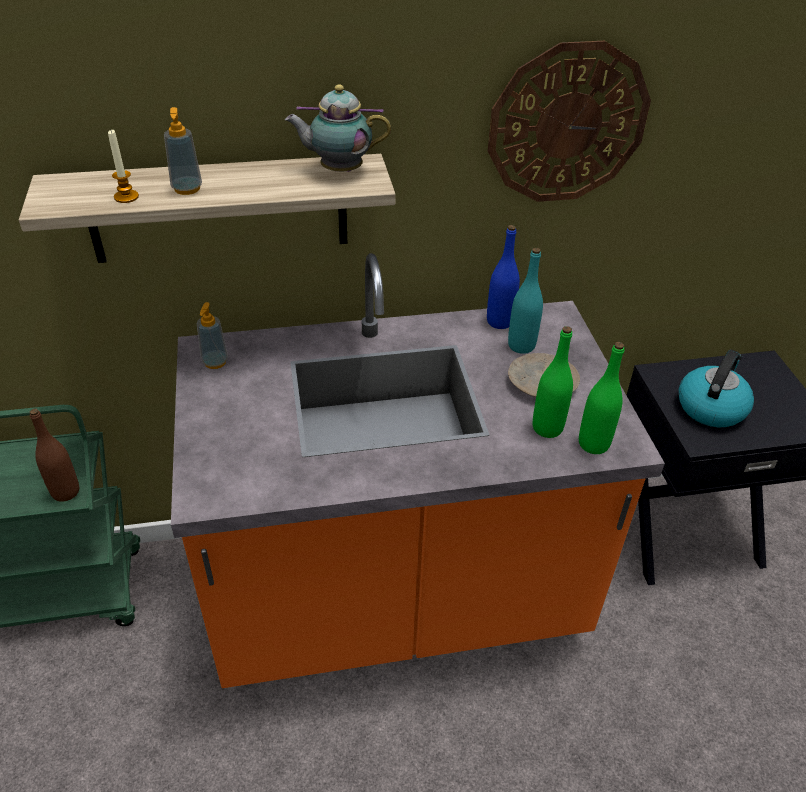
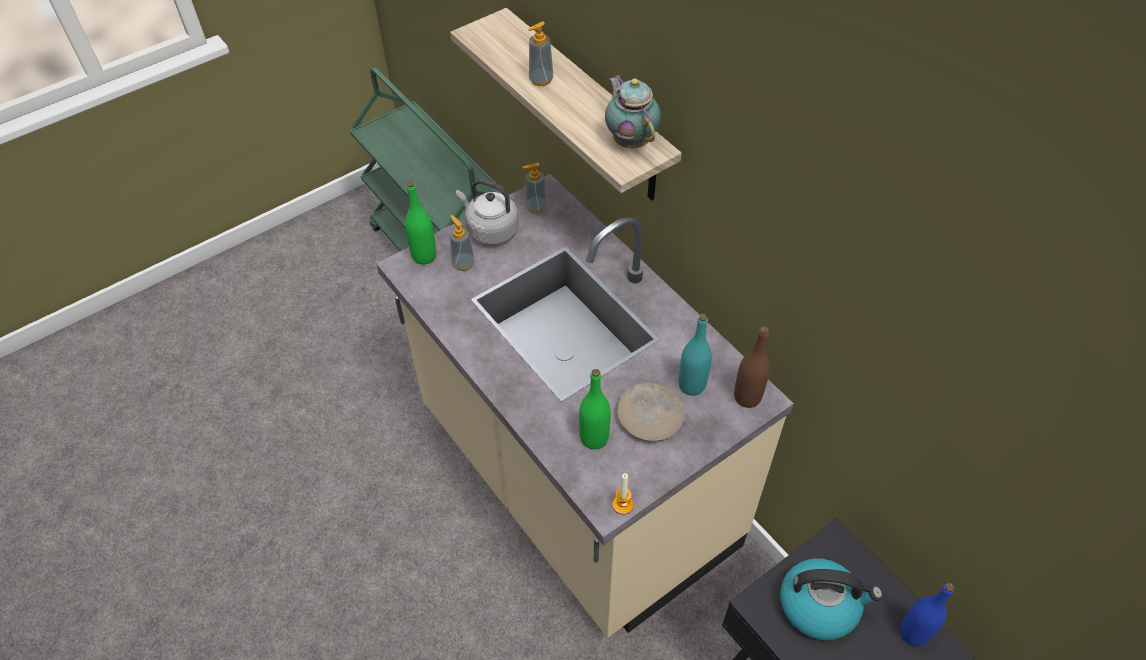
camera: 65 degrees right, 10 degrees up
(65, 492) = (446, 212): brown bottle -> brown bottle (747, 397)
(126, 197) = (509, 59): candle -> candle (622, 505)
(214, 407) = (490, 230): none -> grey kettle
(244, 445) = (463, 264): none -> soap dispenser
(397, 598) = (574, 481): orange counter -> beige counter
(499, 321) = (715, 358): blue bottle -> blue bottle (913, 633)
(567, 124) = (815, 246): wall clock -> none
(593, 444) = (594, 477): green bottle -> green bottle (424, 256)

